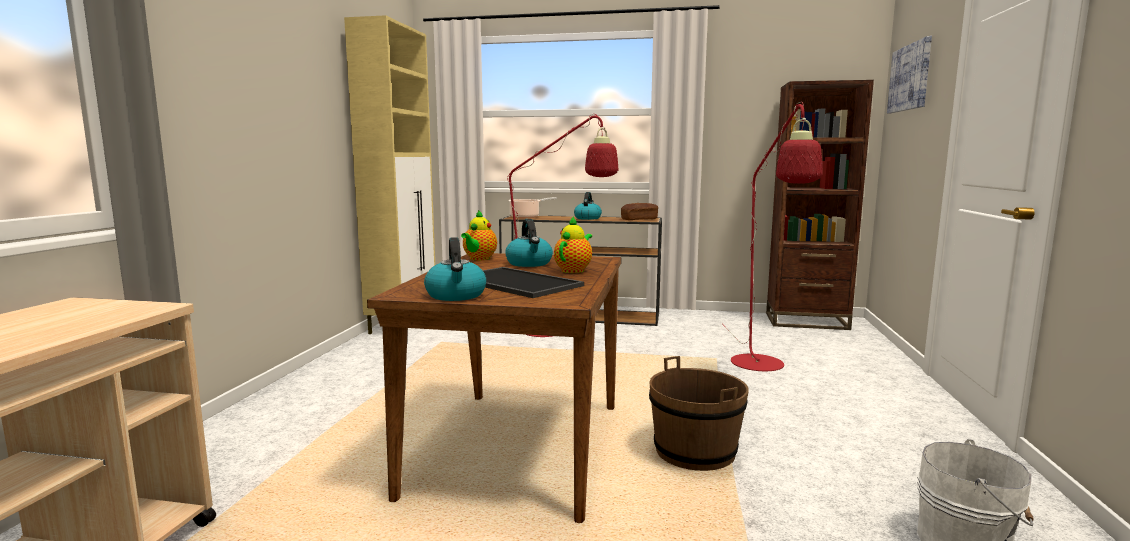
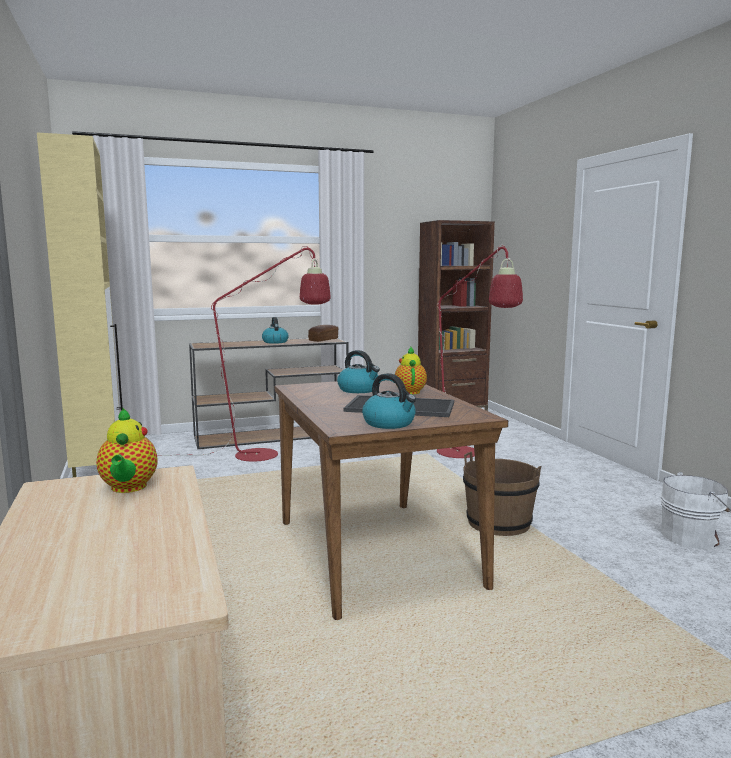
camera: 30 degrees left, 0 degrees up
(479, 259) = (304, 390): teapot -> teapot (128, 488)
(526, 217) = (214, 344): cooking pot -> none
(910, 77) = (520, 221): picture -> none

